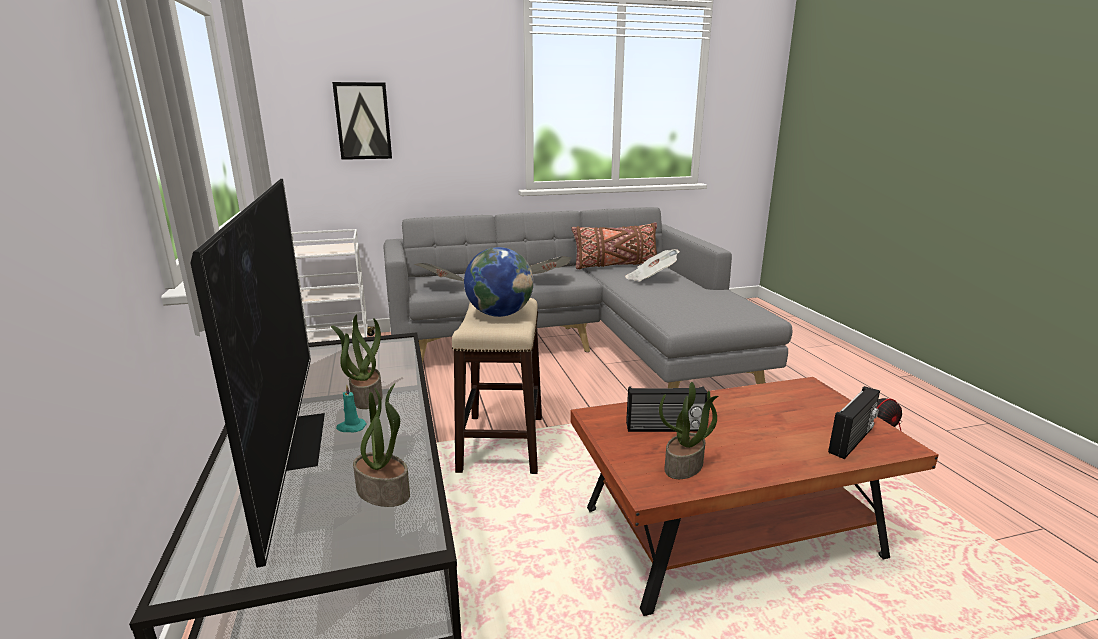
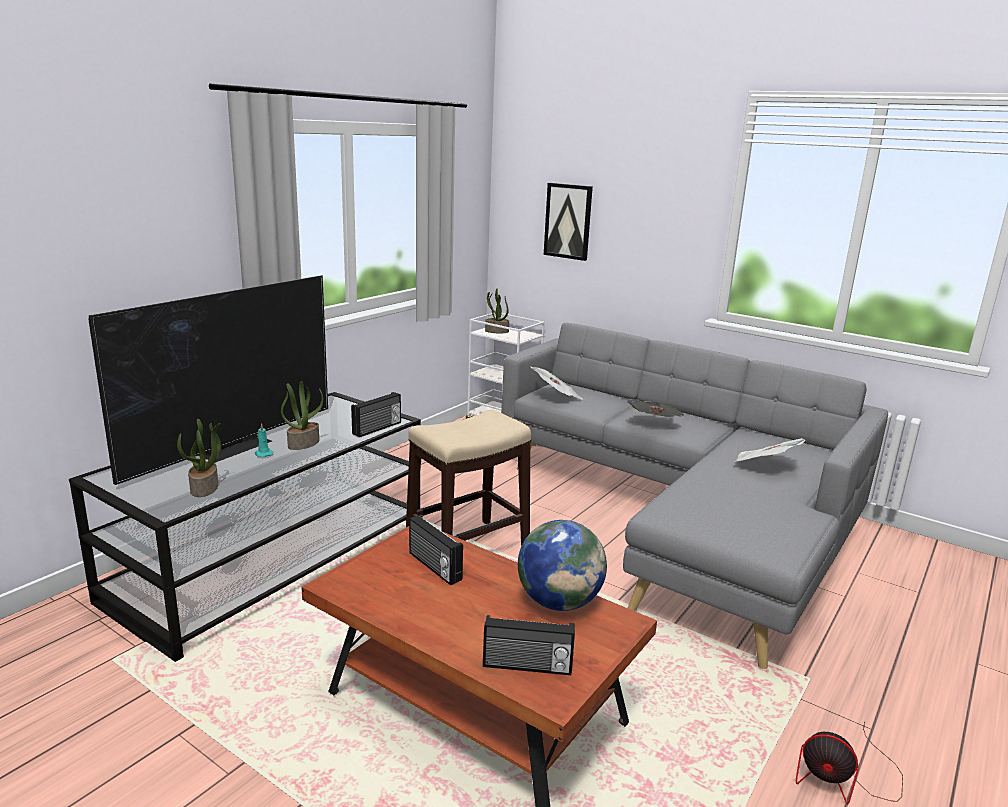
camera: 50 degrees right, 0 degrees up
(402, 354) = (377, 428): none -> radio
(499, 314) = (471, 427): globe -> globe (559, 602)
(615, 266) = (767, 439): brown pillow -> none
(684, 467) = (381, 590): potted plant -> potted plant (496, 331)

